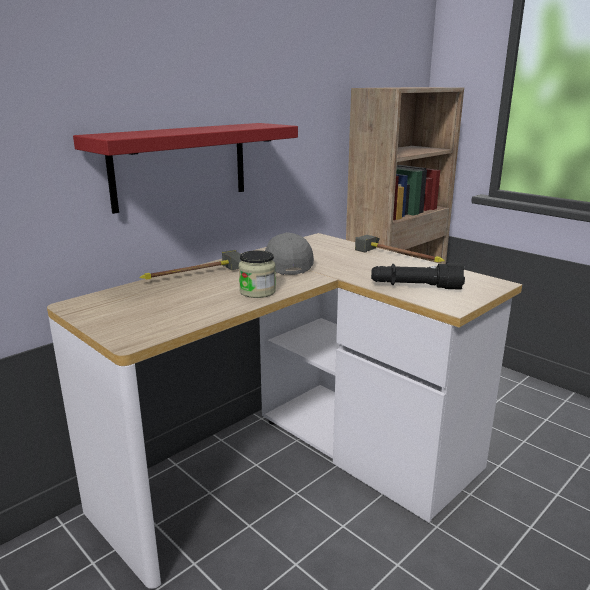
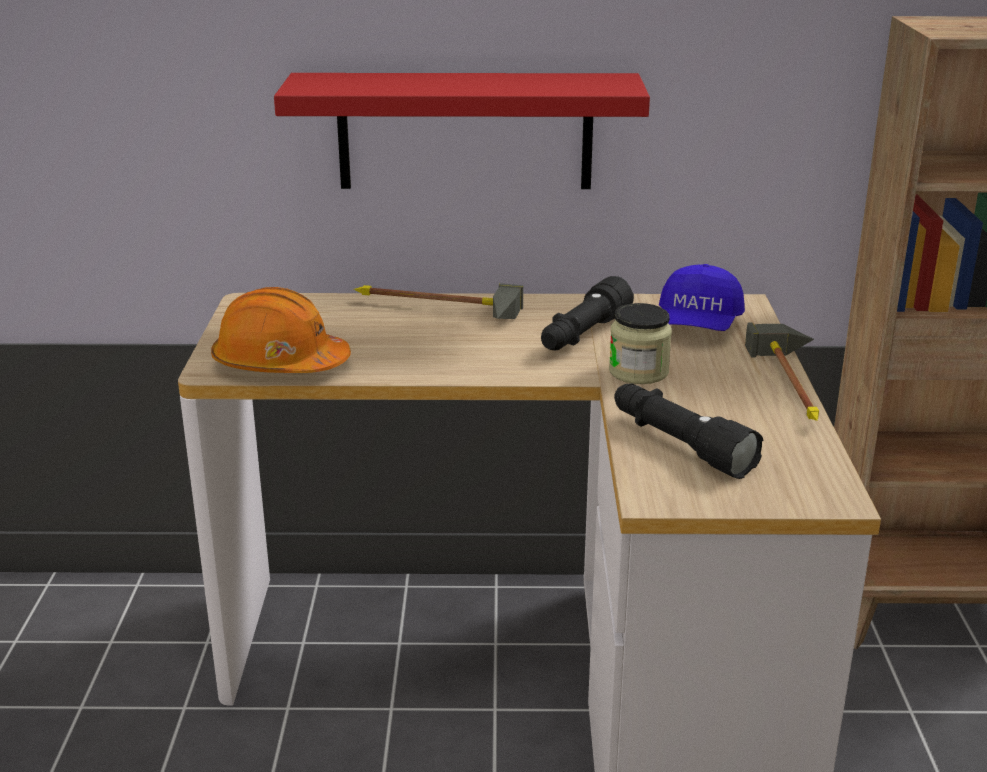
camera: 45 degrees right, 5 degrees up
(166, 324) = (280, 364): none -> orange hard hat
(257, 291) = (456, 362): jar -> jar (638, 372)
(286, 264) = (583, 335): grey cap -> black flashlight
(321, 248) = (698, 325): none -> blue cap

